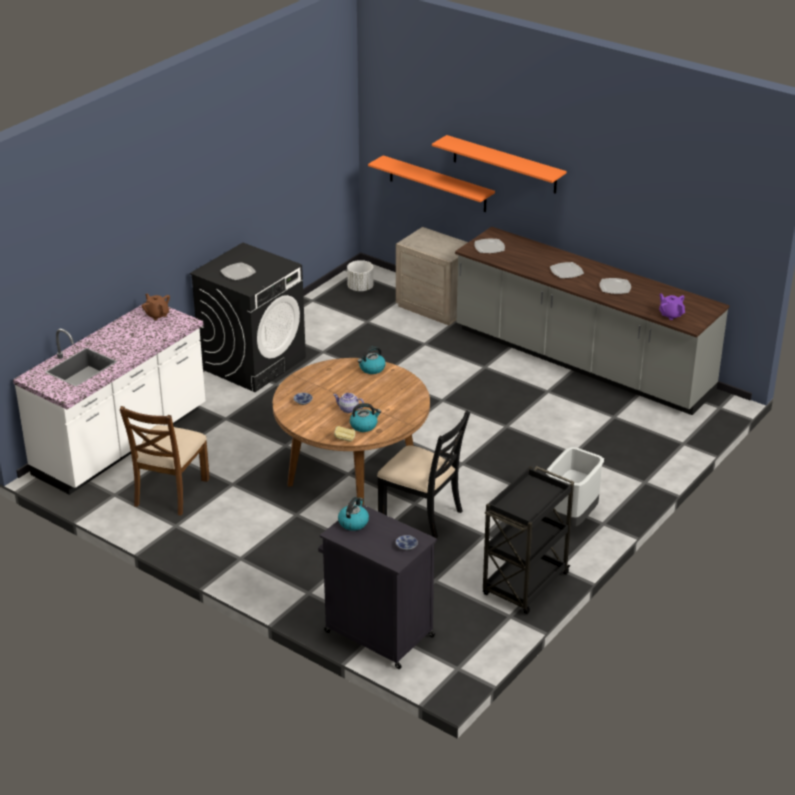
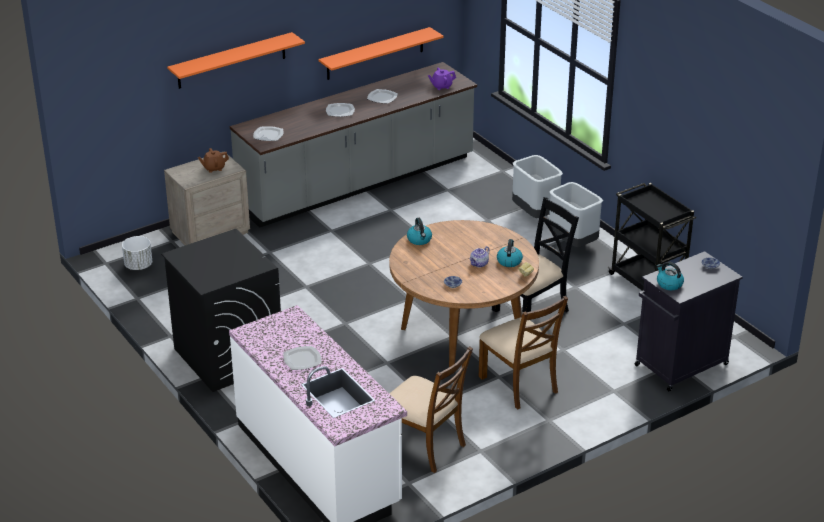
camera: 70 degrees left, 0 degrees up
(157, 315) = (265, 330): brown teapot -> brown teapot (214, 168)
(237, 273) = (224, 266): plate -> plate (302, 360)
(290, 529) = (519, 384): none -> brown chair
(437, 184) = (163, 121): orange shelf -> orange shelf (375, 54)
(610, 482) = (535, 214): none -> grey trash can

